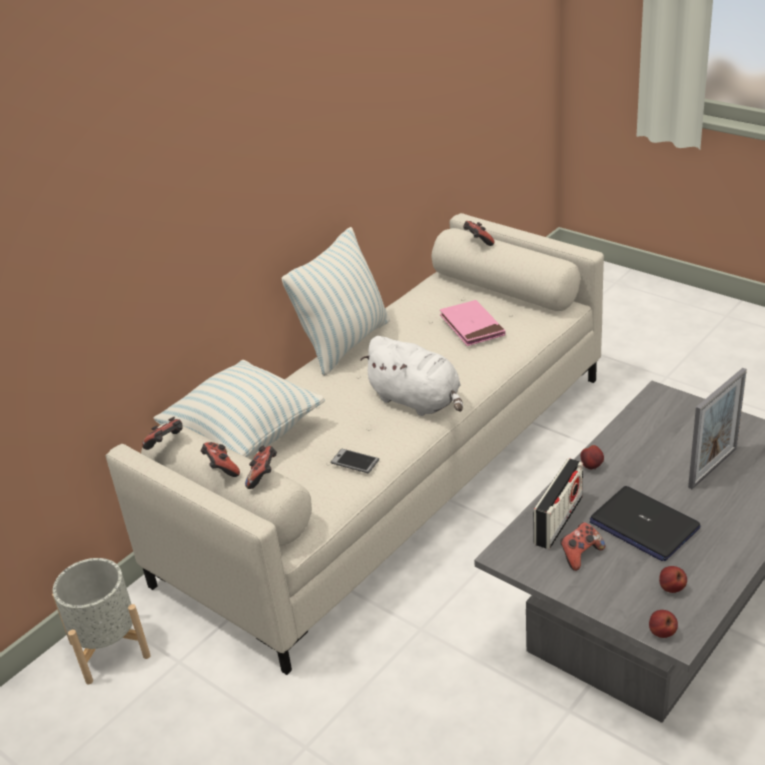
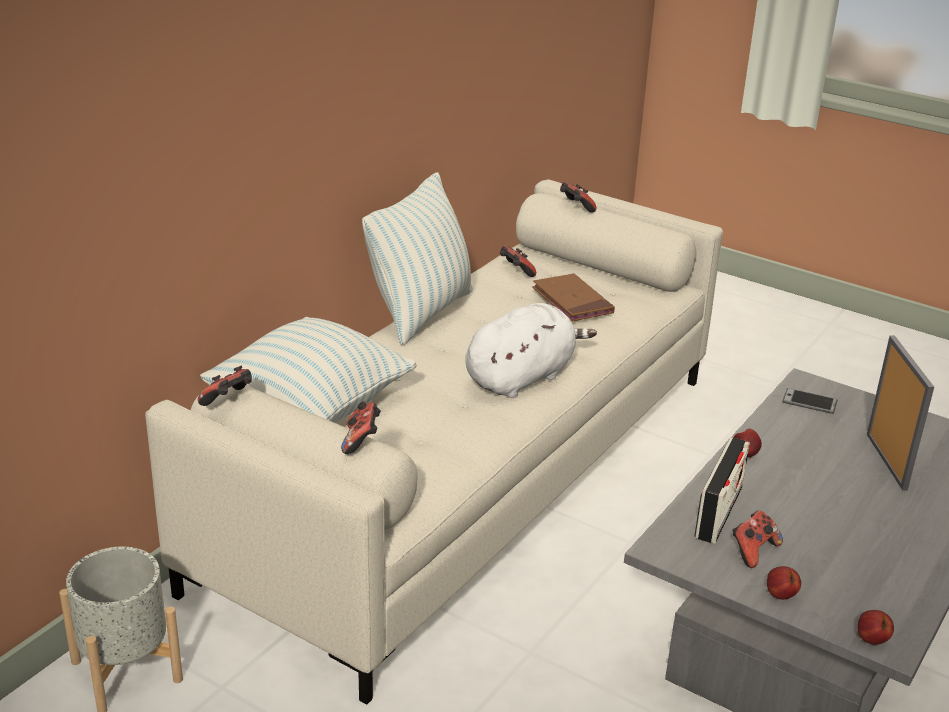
camera: 10 degrees left, 5 degrees down
(221, 469) = (305, 431): game controller -> game controller (516, 271)
(355, 461) = (456, 439): phone -> phone (809, 402)
(418, 401) = (522, 377): white plush toy -> white plush toy turned 75 degrees counterclockwise
(472, 326) = (572, 301): pink book -> brown book
(643, 525) = (820, 520): laptop -> none
(671, 588) = (870, 590): apple -> apple (780, 595)
(712, 467) = (886, 461): picture frame -> picture frame turned 45 degrees counterclockwise

